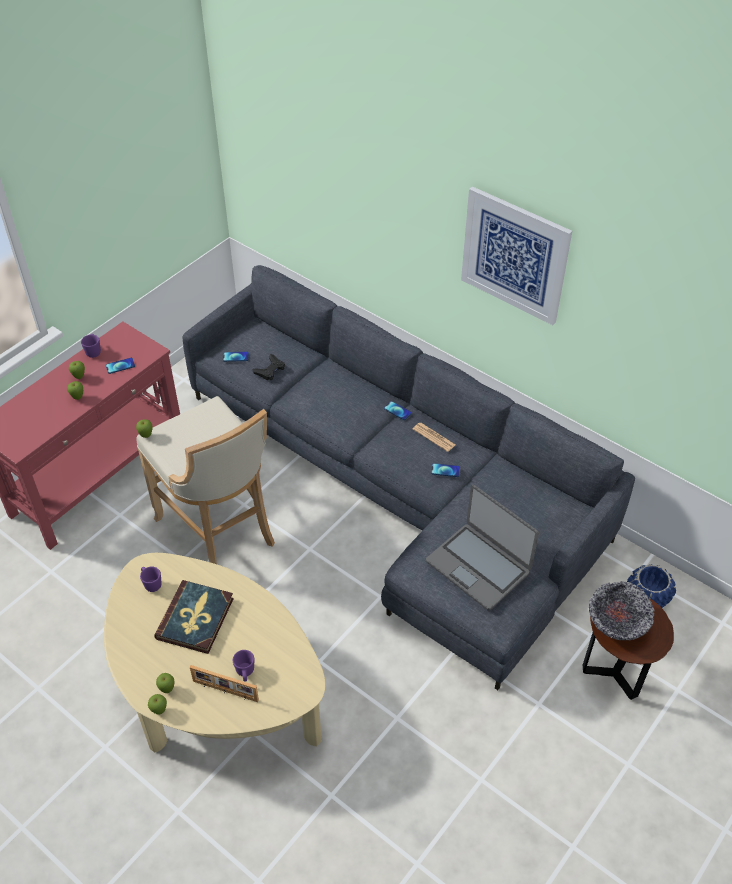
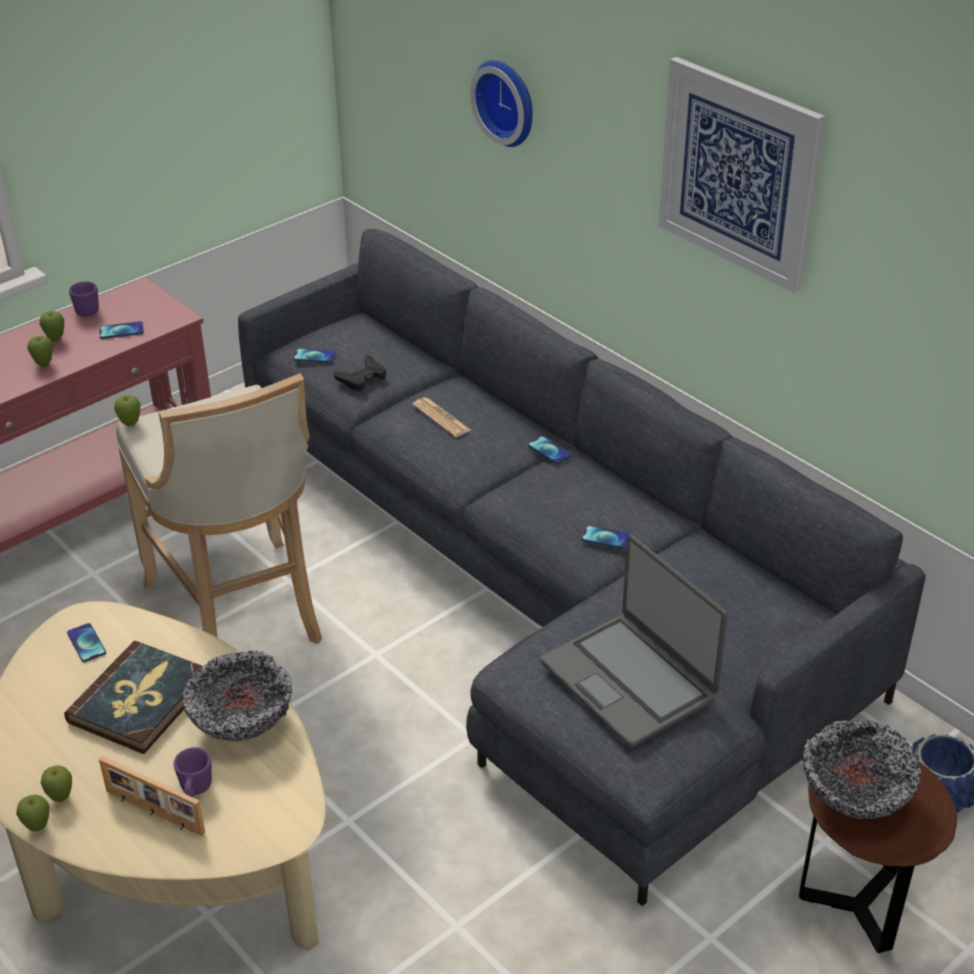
camera: 10 degrees right, 10 degrees down
(151, 583) = (86, 643): purple mug -> phone
(260, 624) = (241, 722): none -> bowl
(352, 197) = (508, 101): none -> wall clock
(434, 437) = (598, 490): newspaper -> newspaper (441, 418)

